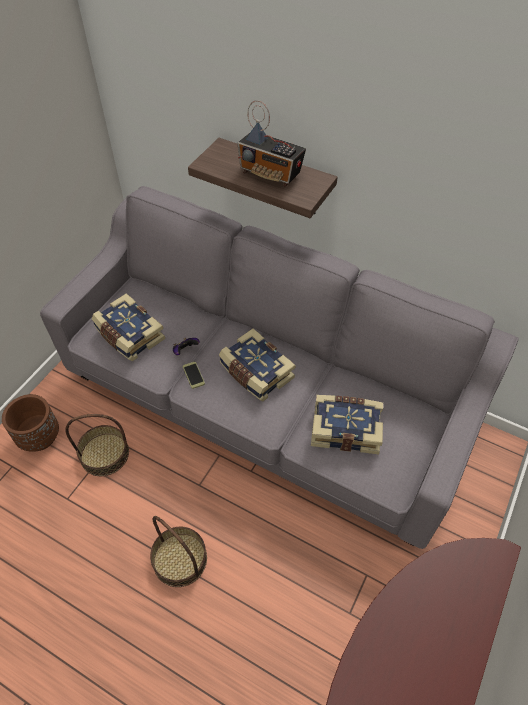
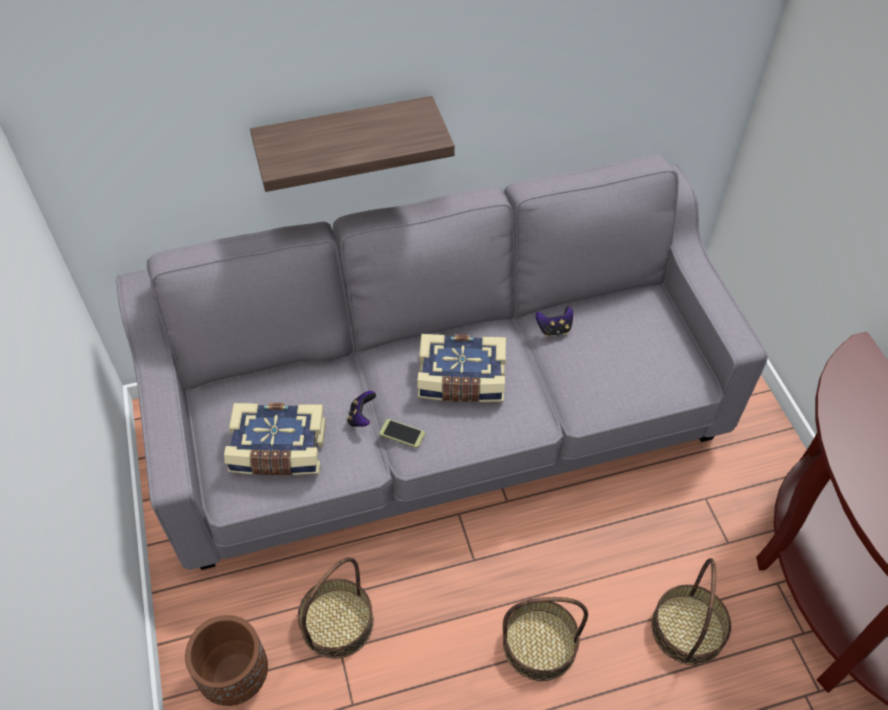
camera: 45 degrees left, 0 degrees up
(266, 635) = (688, 629): none -> basket
(271, 174) = (365, 134): radio -> none
(341, 386) = (554, 329): none -> game controller
(345, 428) = (602, 364): book -> none

